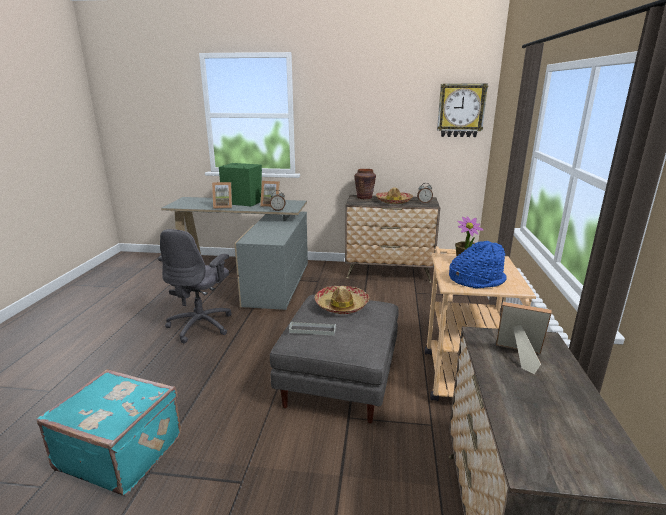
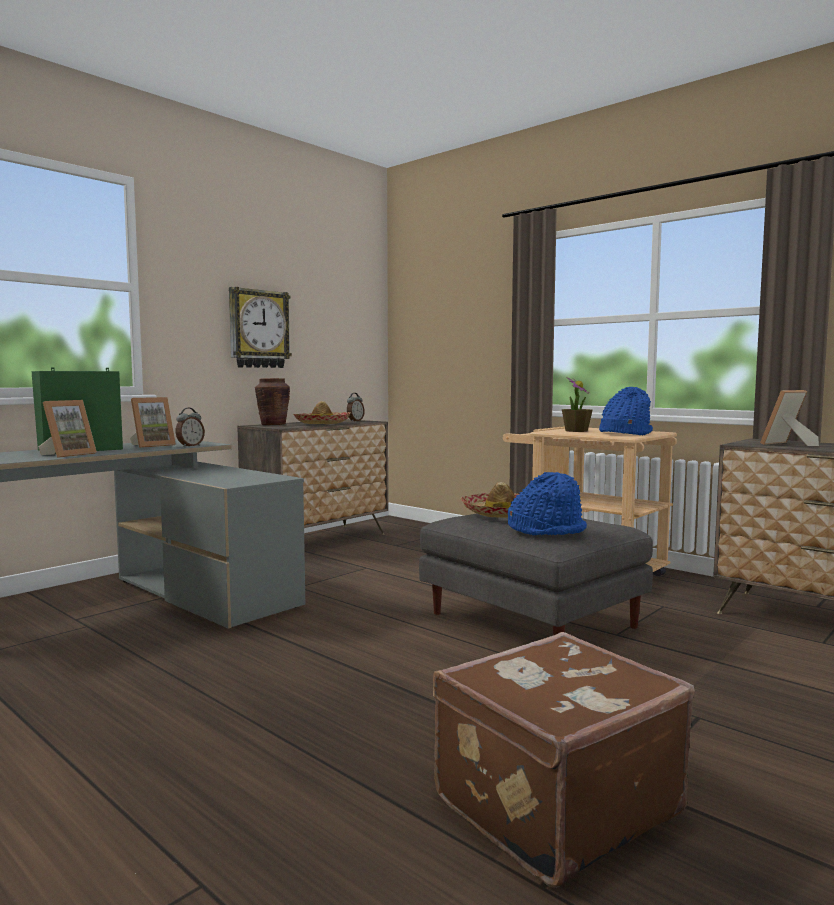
camera: 55 degrees left, 15 degrees down
(122, 451) = (552, 803): turquoise suitcase -> brown suitcase
(201, 325) = (226, 669): grey office chair -> none
(312, 330) = (547, 530): grey tray -> blue hat
(461, 110) = (358, 301): wall clock -> wall clock (258, 329)

